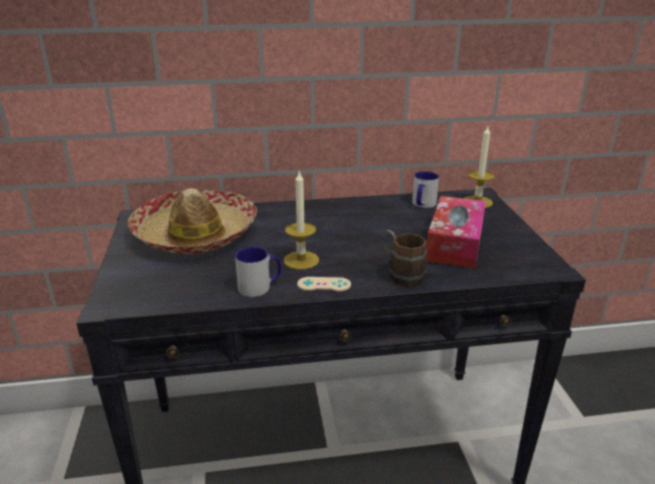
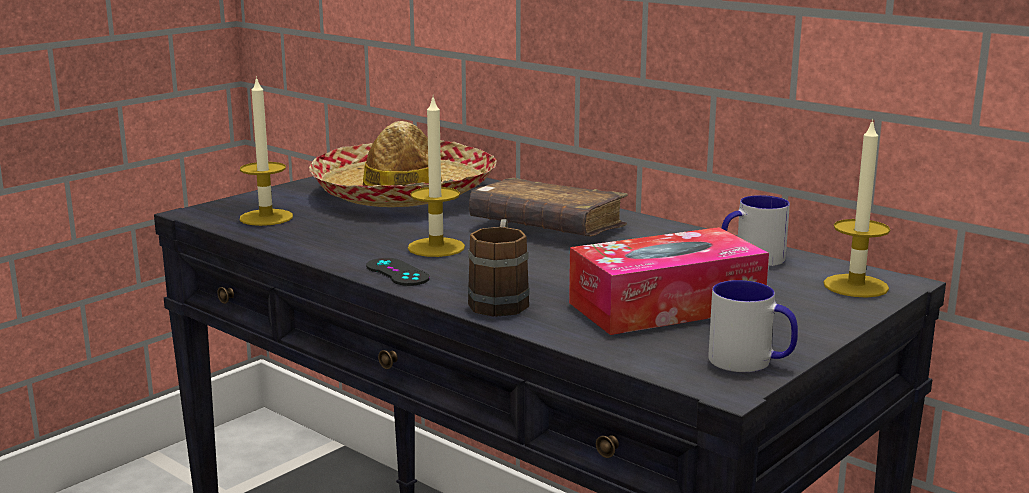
camera: 50 degrees right, 10 degrees down
(163, 287) = (266, 217): none -> candle
(260, 287) = (338, 249): mug -> mug (751, 362)
(316, 224) = (547, 227): none -> brown book
(324, 284) = (397, 272): beige game controller -> black game controller

